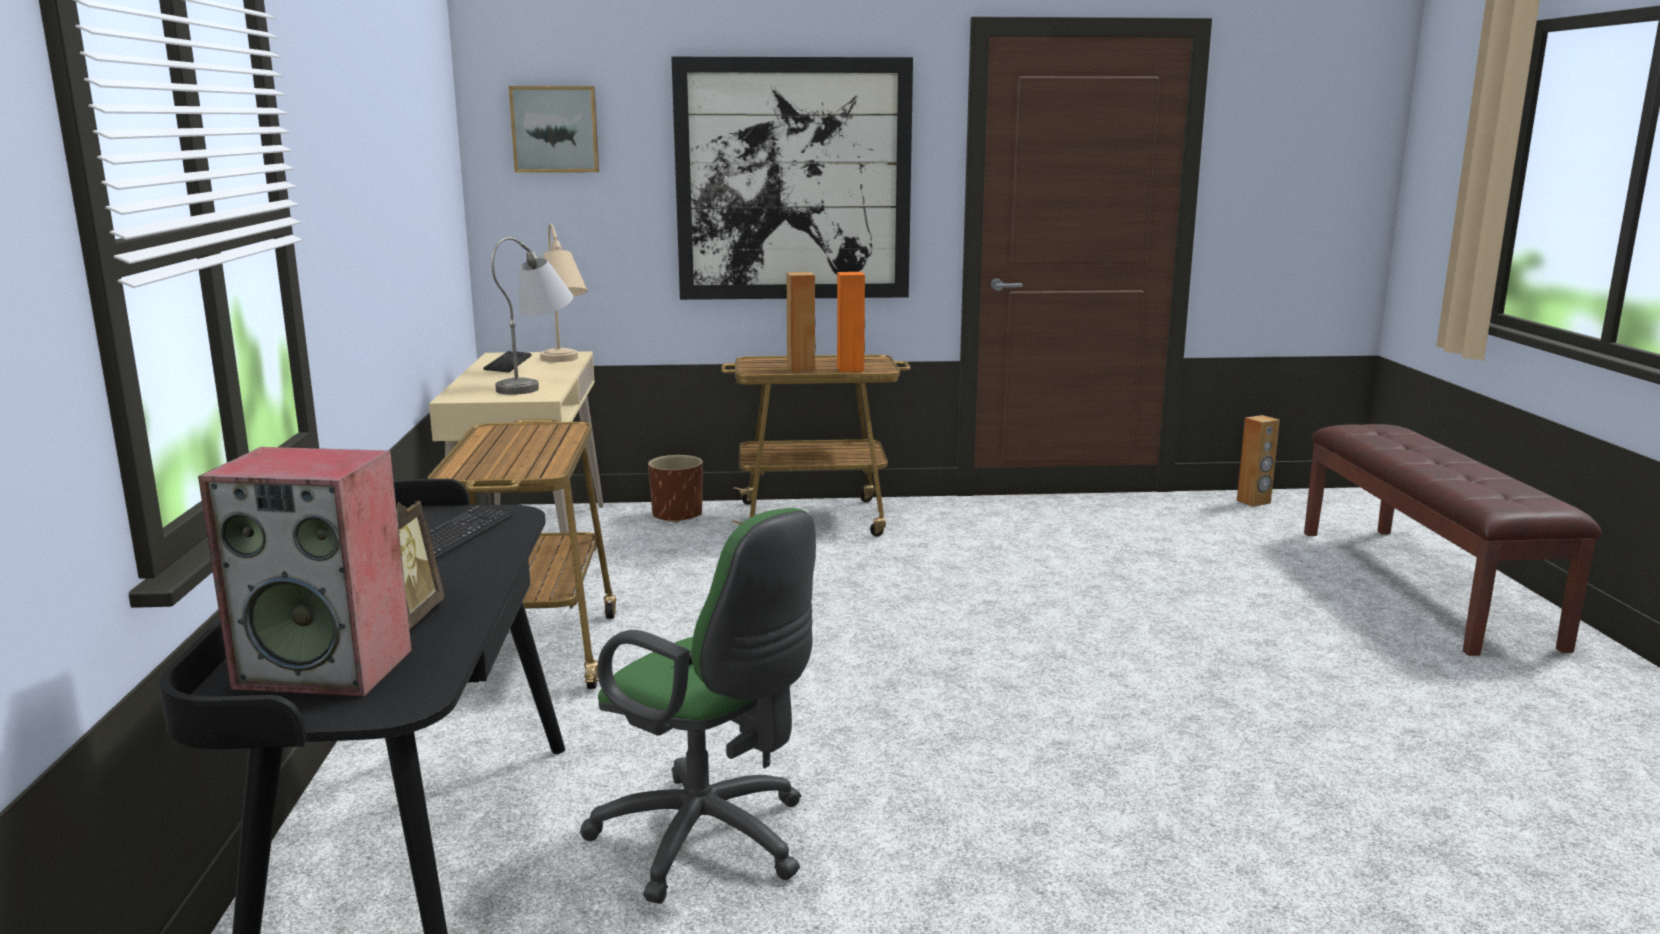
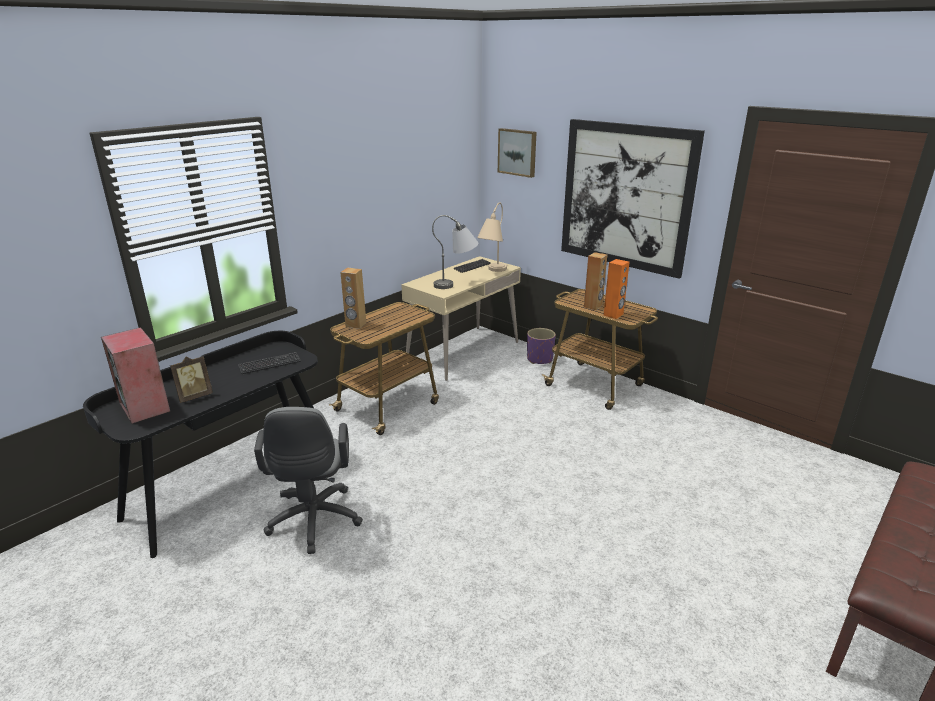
camera: 45 degrees right, 10 degrees up
(677, 515) = (540, 359): brown planter -> purple planter
(711, 842) = (314, 523): green office chair -> grey office chair
(1254, 502) = (892, 487): brown speaker -> brown speaker (355, 325)

